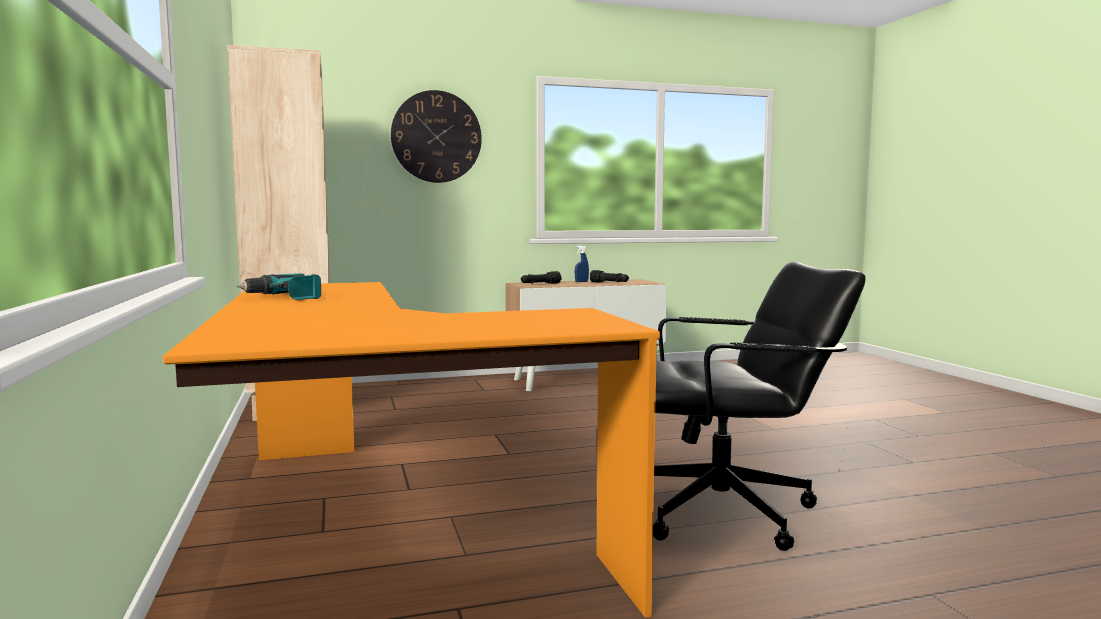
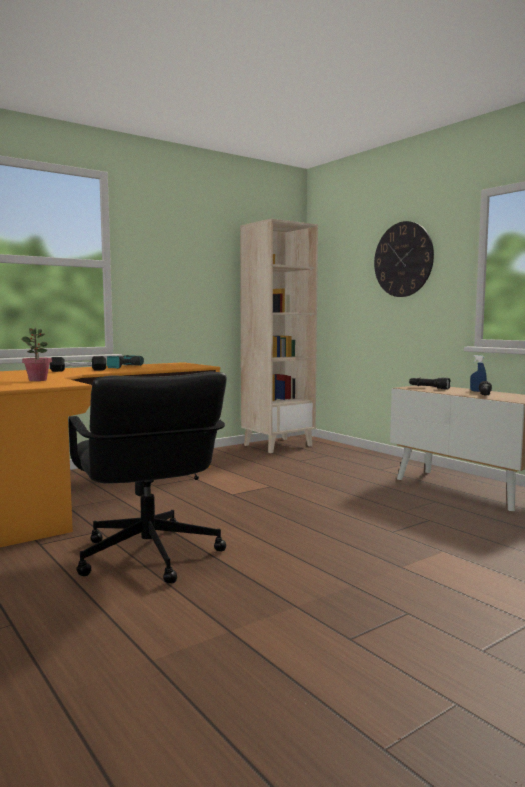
camera: 70 degrees right, 0 degrees up
(316, 308) = (78, 370): none -> black dumbbell
(490, 318) = (37, 380): none -> potted plant

